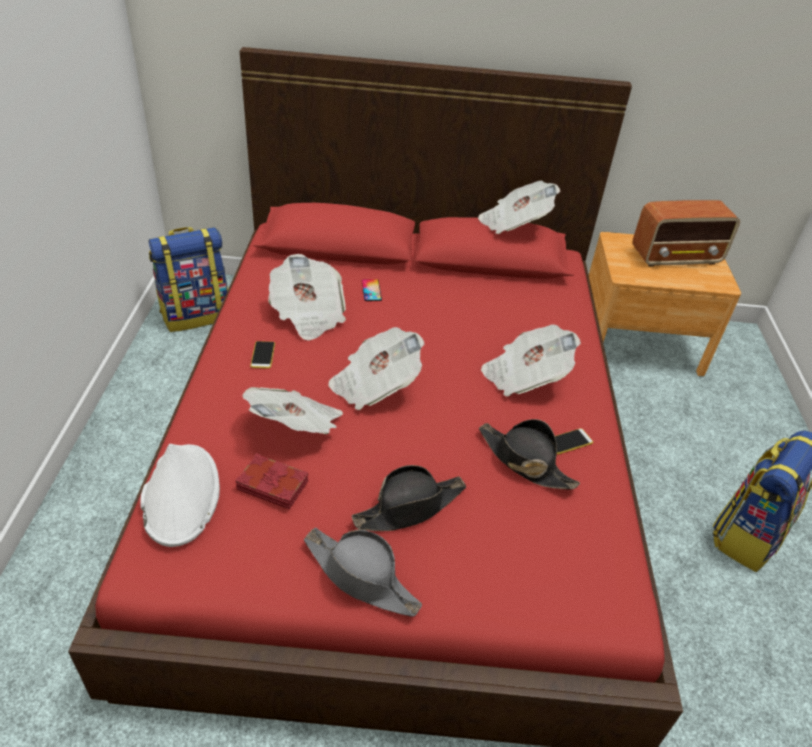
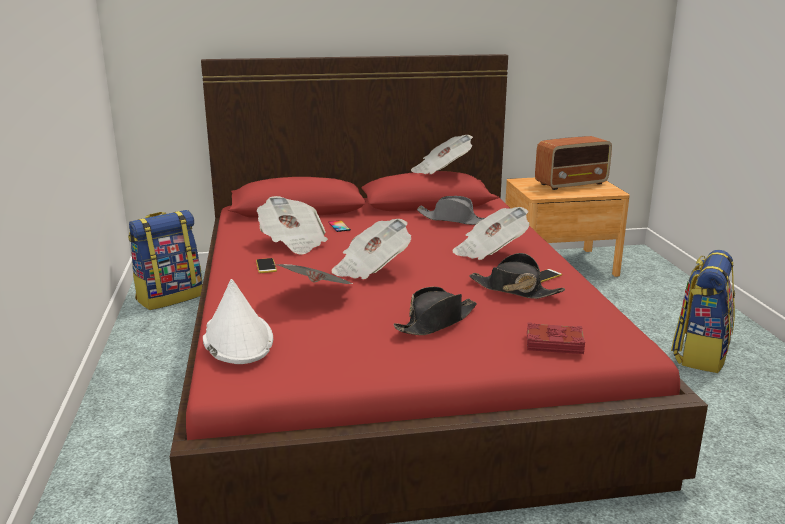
camera: 10 degrees left, 20 degrees down
(273, 485) = (315, 323): red book -> red book (554, 343)
(361, 577) = (417, 359): grey hat -> grey hat (454, 220)

